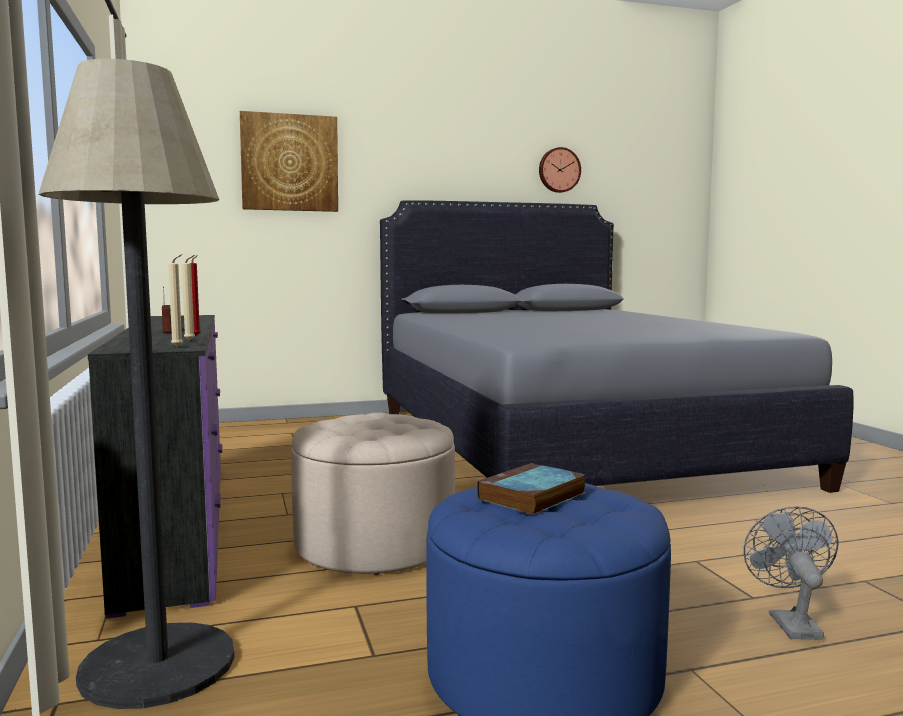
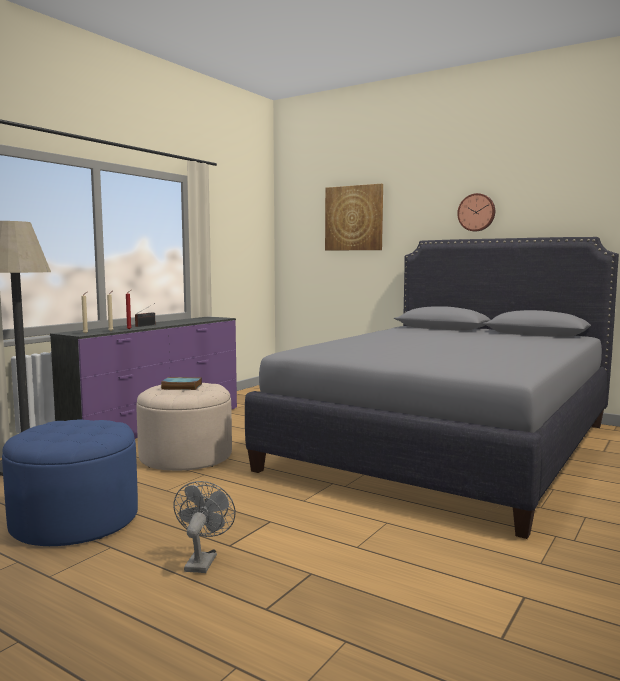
camera: 50 degrees right, 0 degrees up
(531, 497) = (78, 427): book -> book (180, 387)
(559, 170) = (566, 206): wall clock -> wall clock (476, 212)
(789, 622) = (202, 560): grey fan -> grey fan turned 45 degrees counterclockwise

